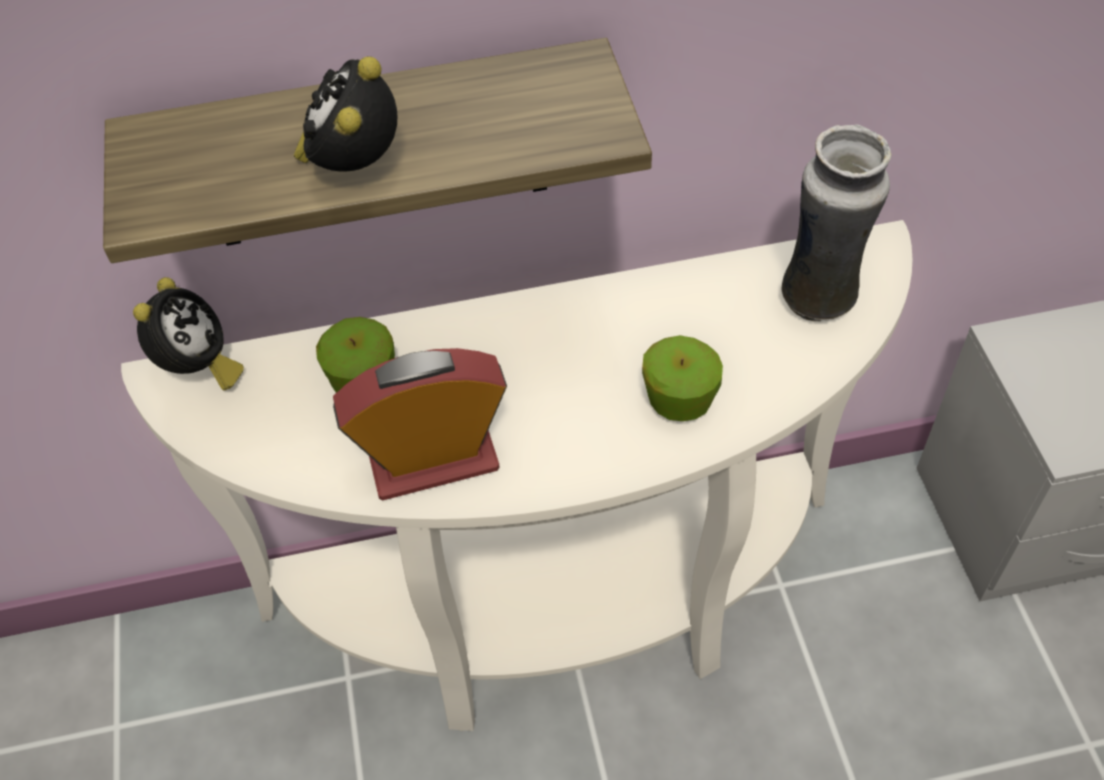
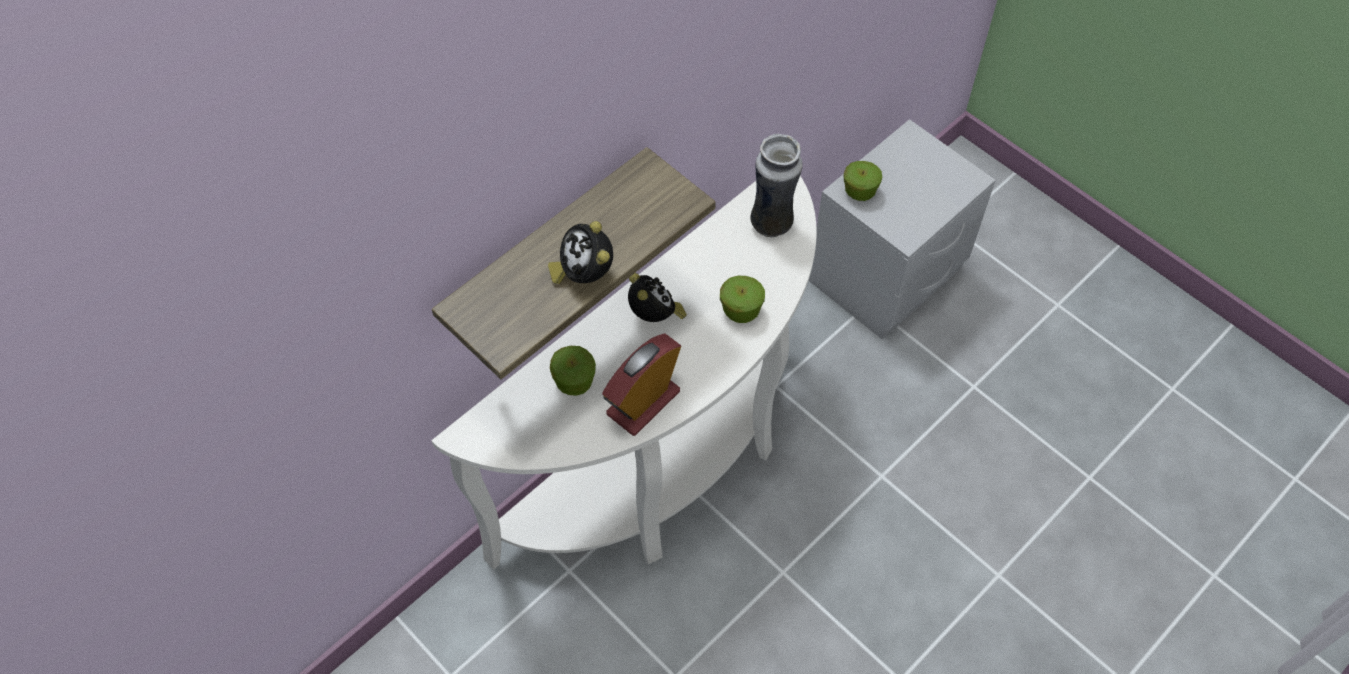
camera: 35 degrees left, 5 degrees up
(198, 369) = (478, 421): alarm clock -> alarm clock (655, 316)
(1031, 351) = (859, 191): none -> apple

